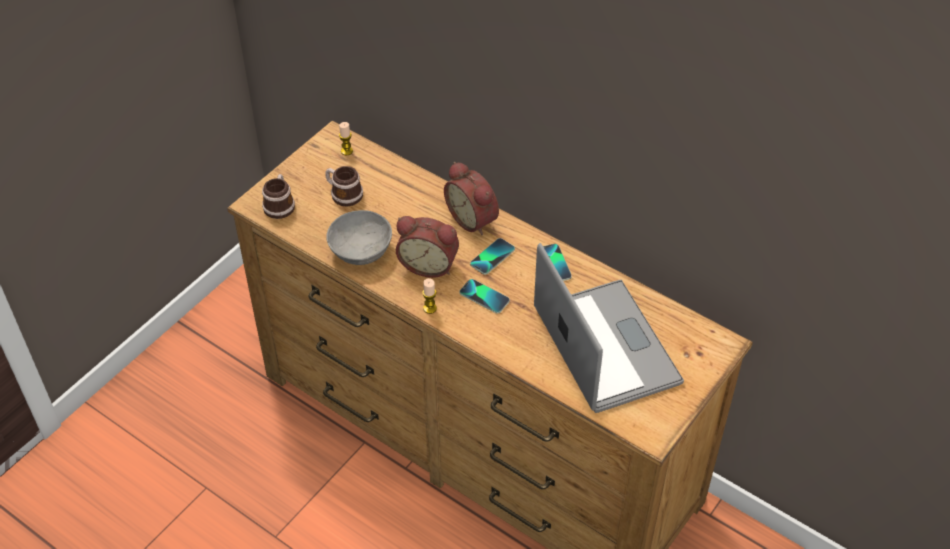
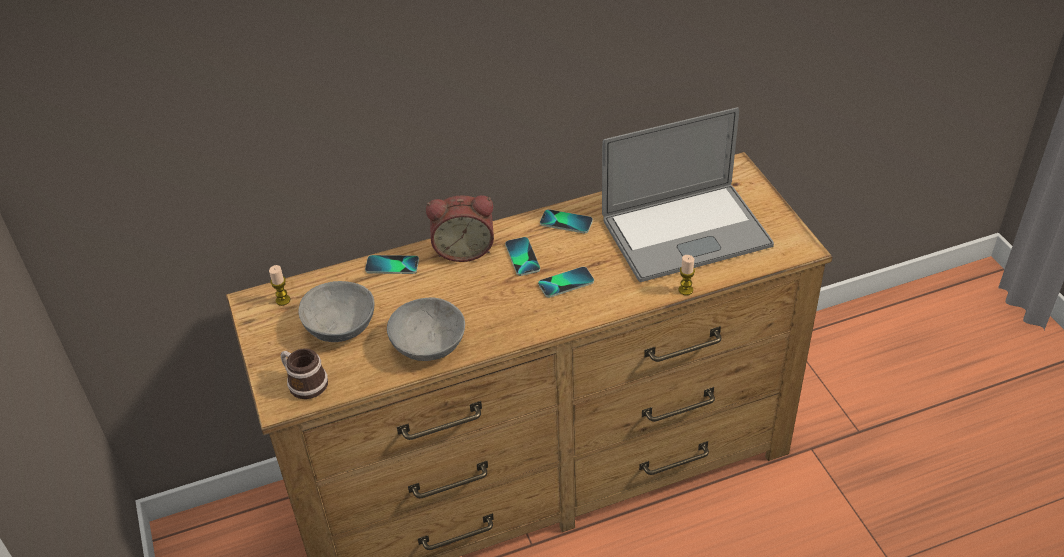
camera: 55 degrees left, 5 degrees down
(343, 194) = (339, 327): mug -> grey bowl
(424, 188) = (392, 265): none -> phone
(429, 264) = (492, 303): alarm clock -> none
(430, 308) = (548, 326): candle -> candle (685, 290)
(606, 346) = (686, 232): laptop -> laptop turned 150 degrees clockwise

